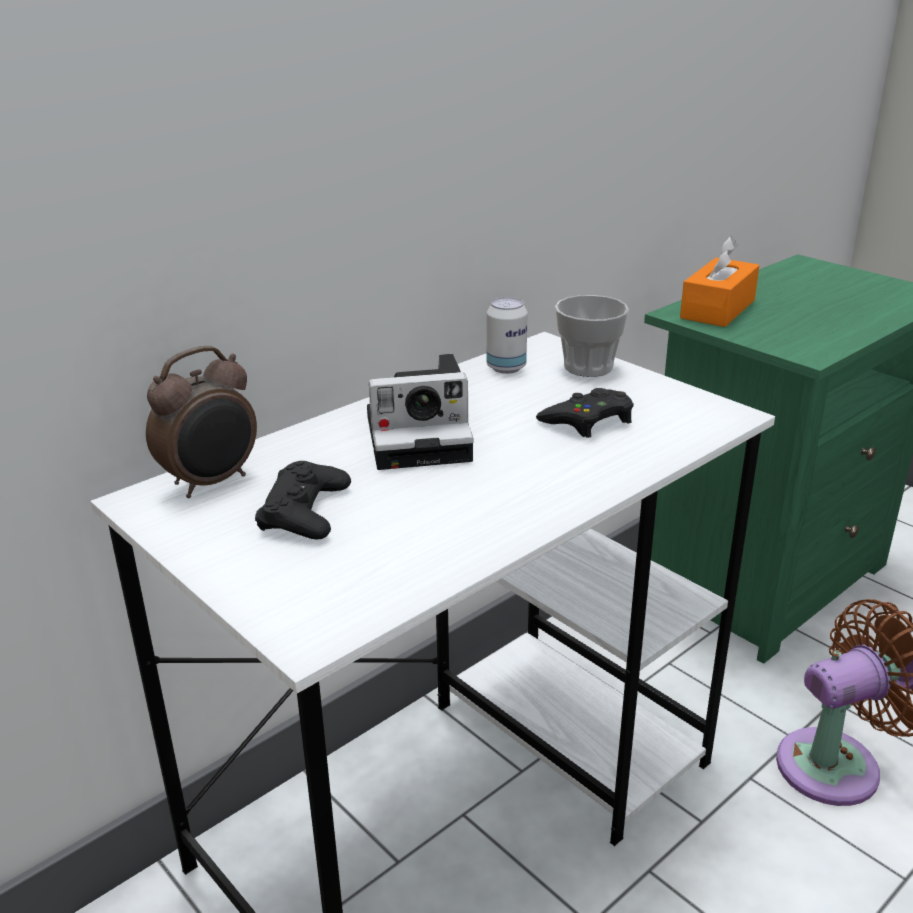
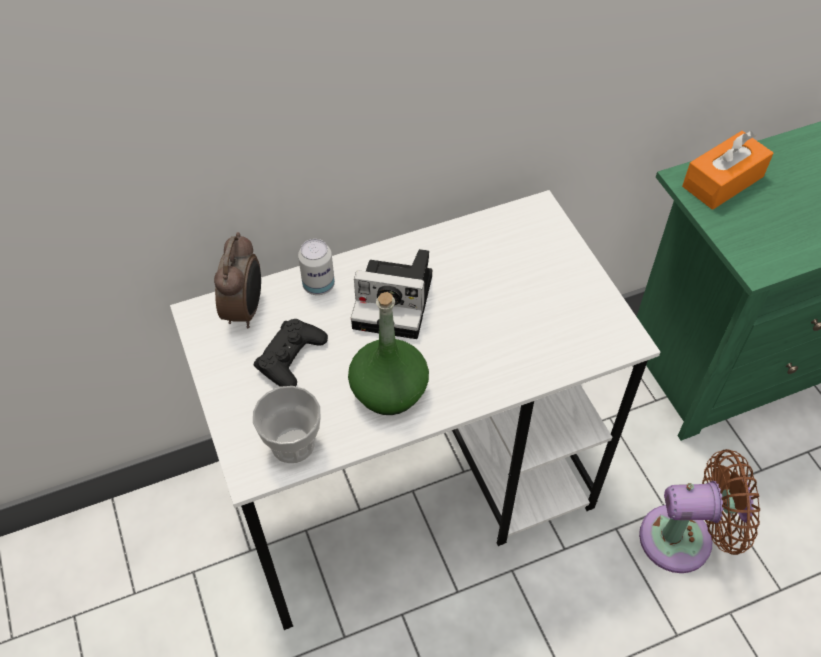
camera: 20 degrees right, 25 degrees up
(212, 482) = (245, 310): alarm clock -> alarm clock turned 60 degrees counterclockwise
(467, 512) = (389, 391): none -> green bottle
(506, 368) = (494, 233): can -> can (318, 285)
(588, 367) = (556, 249): cup -> cup (293, 444)
(588, 421) = (519, 317): black game controller -> none

